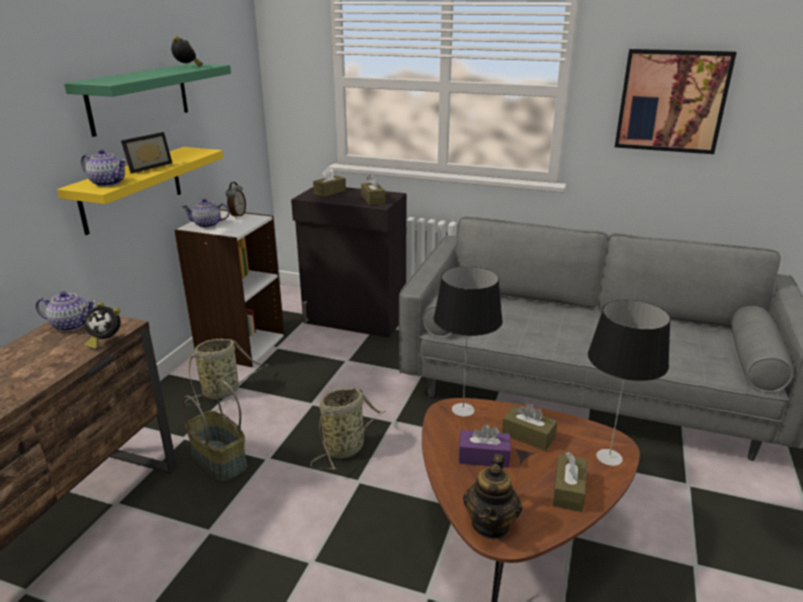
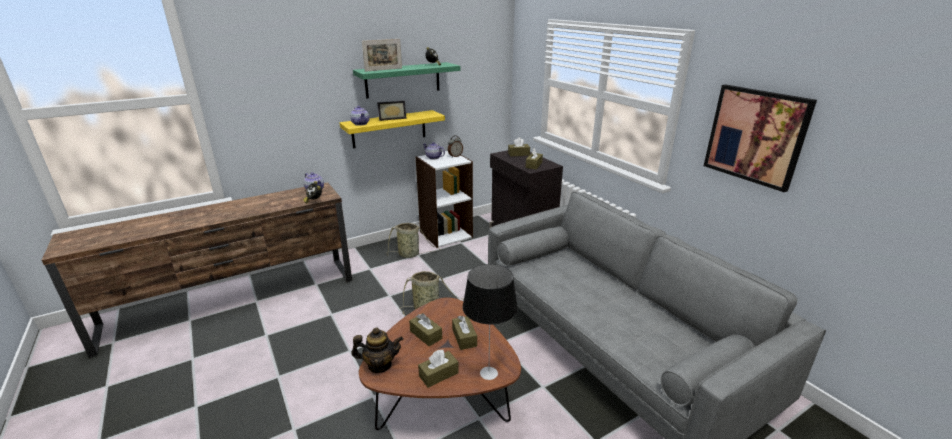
camera: 40 degrees right, 0 degrees up
(128, 78) = (383, 69): none -> picture frame
(218, 460) = (370, 286): basket -> none
(463, 409) = (454, 307): table lamp -> none
(483, 457) = (426, 335): purple tissue box -> brown tissue box
(491, 524) = (379, 365): teapot -> teapot turned 150 degrees counterclockwise

